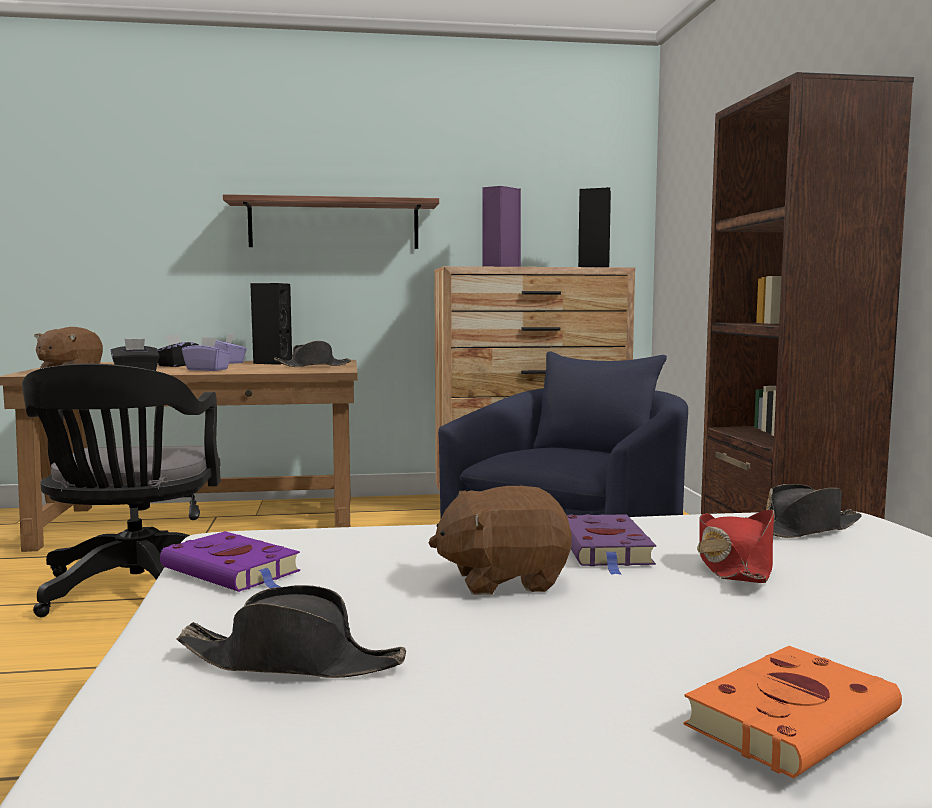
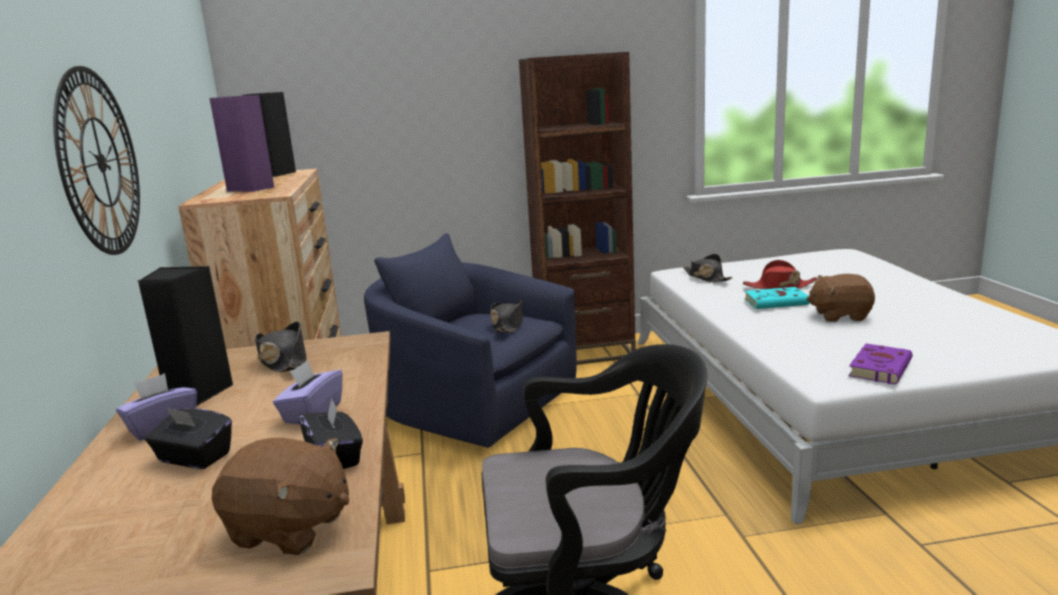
camera: 90 degrees left, 10 degrees up
(292, 662) = (963, 340): black hat -> black hat (508, 325)
(334, 225) = (100, 162): shelf -> wall clock
(503, 580) = (840, 316): brown plush toy -> brown plush toy turned 105 degrees clockwise
(605, 549) = (778, 302): purple book -> turquoise book
(794, 718) = (918, 285): orange book -> none

